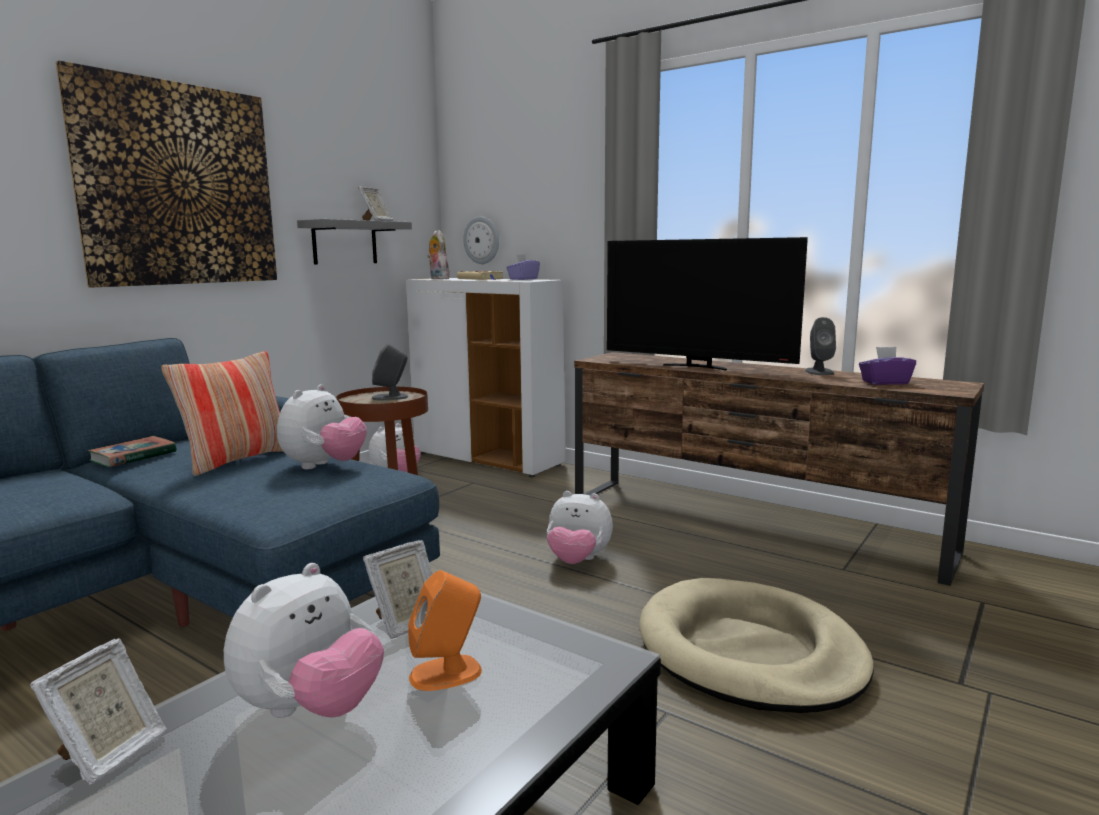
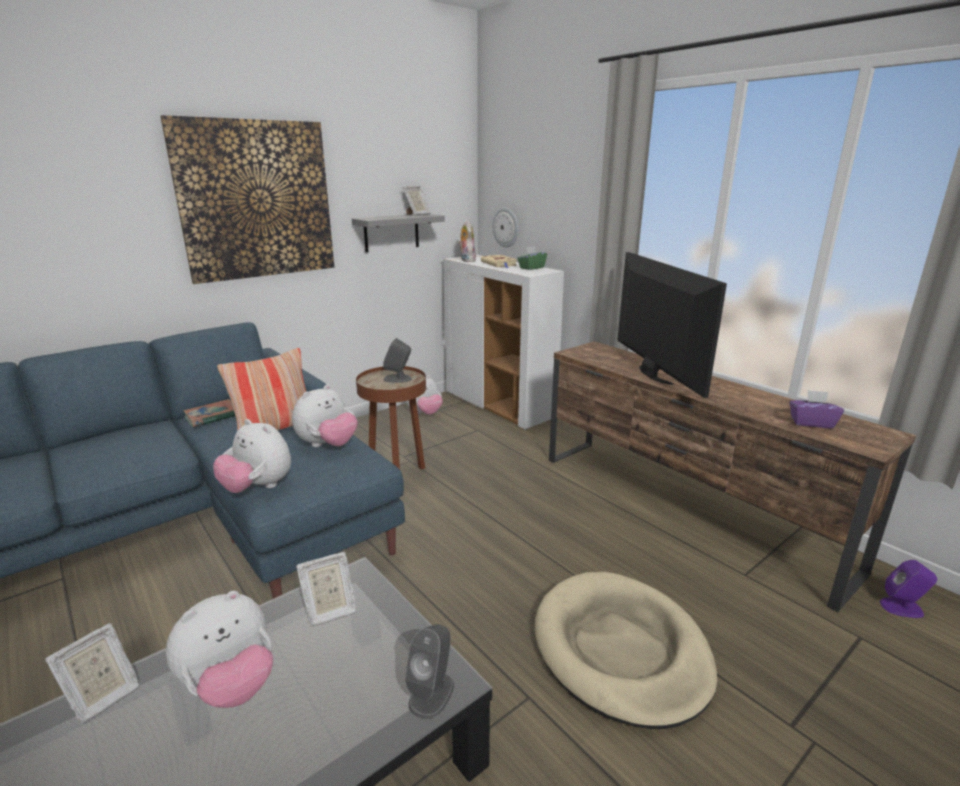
camera: 15 degrees right, 10 degrees up
(446, 673) = (332, 670): orange speaker -> none
(523, 279) = (531, 268): purple tissue box -> green tissue box
(578, 561) = (524, 526): plush toy -> plush toy (258, 487)
(697, 367) = (652, 374): television -> television turned 150 degrees counterclockwise
(819, 372) = (759, 396): grey speaker -> grey speaker (432, 693)
(1006, 573) = (902, 607): none -> purple speaker

